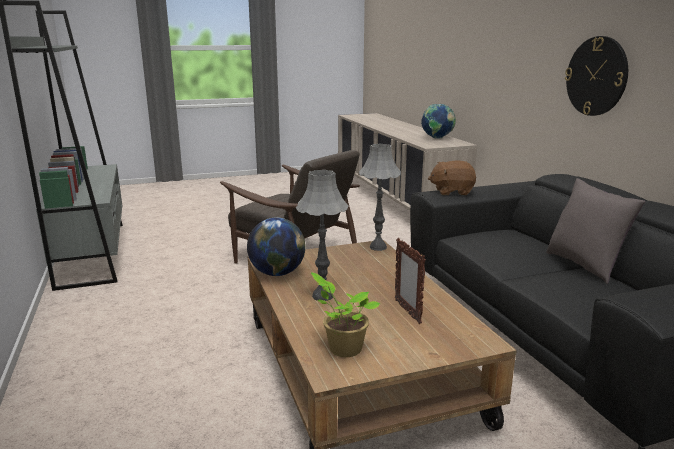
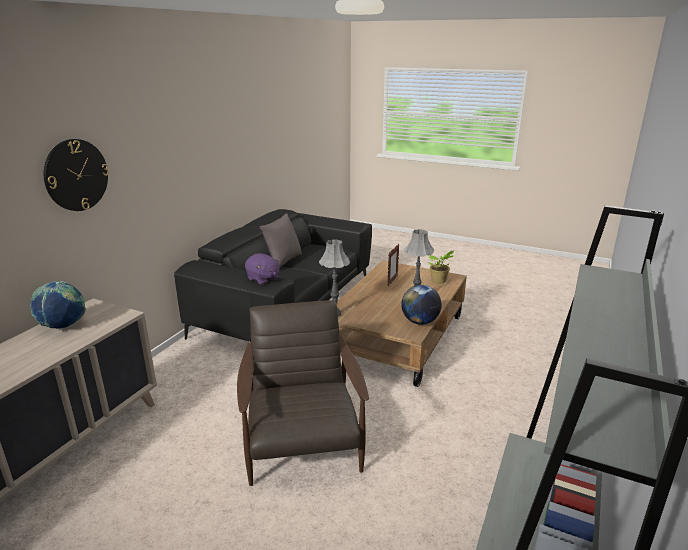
camera: 135 degrees left, 5 degrees up
(451, 192) = (263, 279): brown plush toy -> purple plush toy
(596, 76) = (190, 175): wall clock -> wall clock (76, 175)

